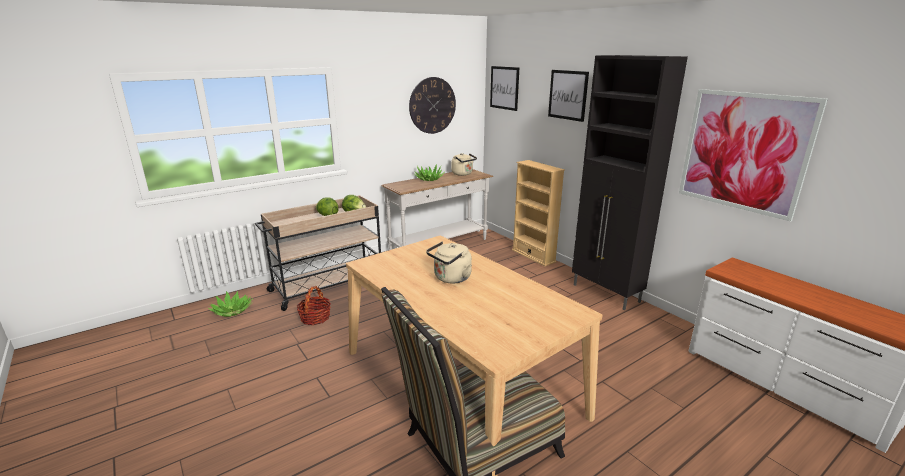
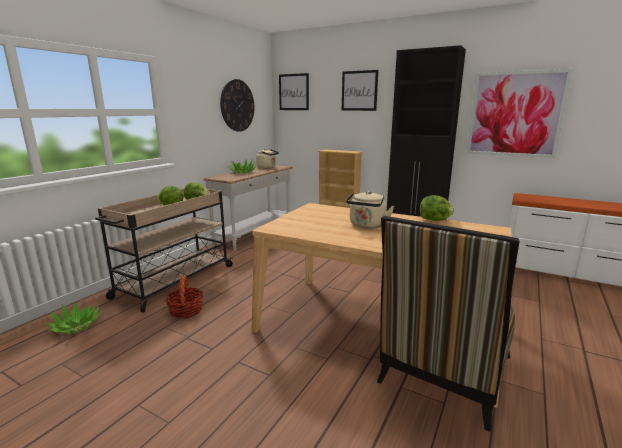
camera: 25 degrees left, 5 degrees down
(531, 285) = (434, 220): none -> lettuce

